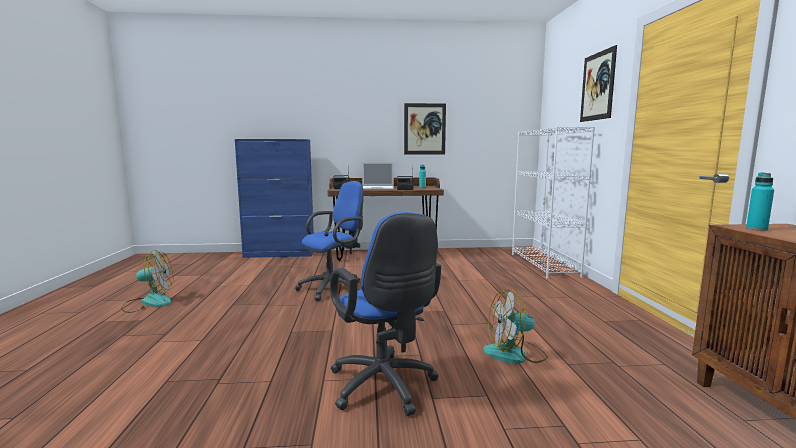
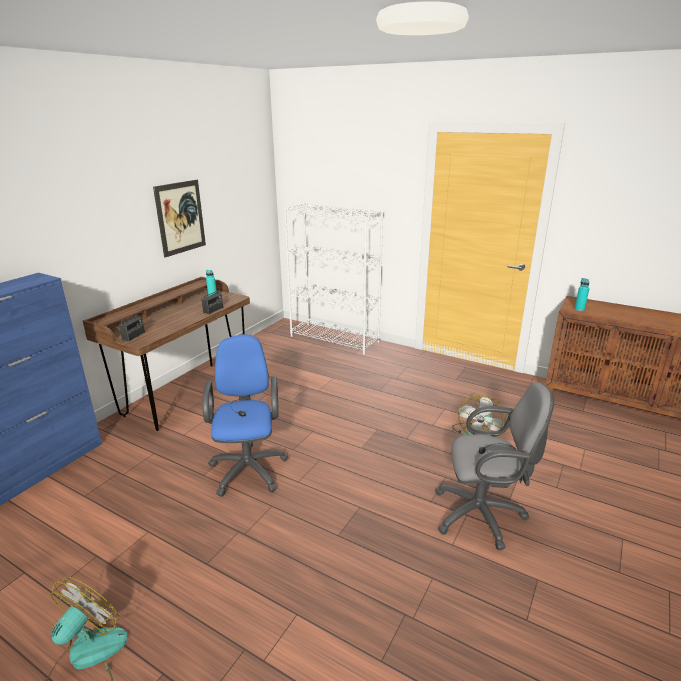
camera: 55 degrees left, 15 degrees up
(378, 188) = (176, 318): laptop -> none
(385, 387) = (483, 515): blue office chair -> grey office chair
(597, 86) = (377, 170): picture -> none

